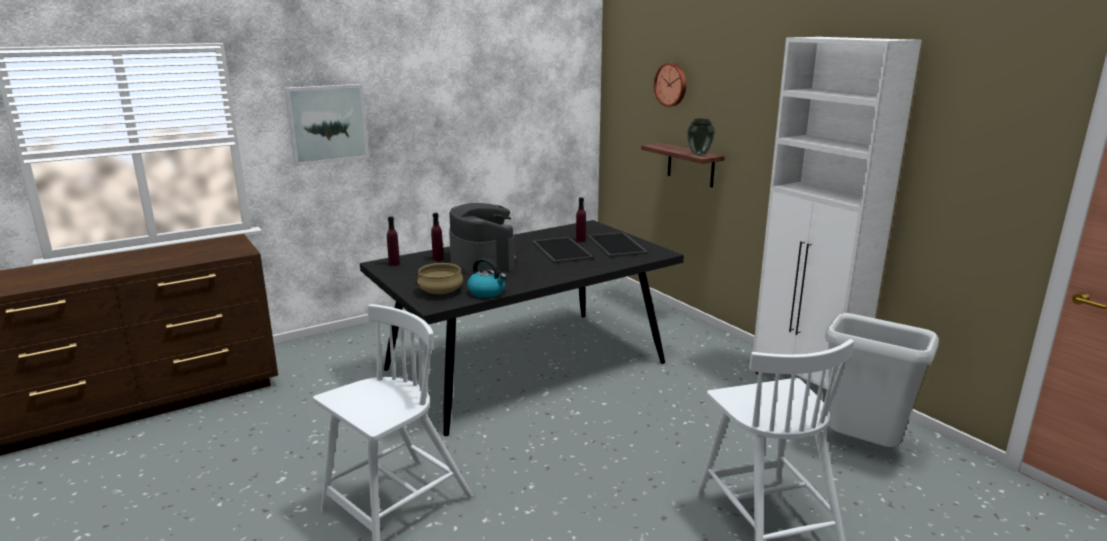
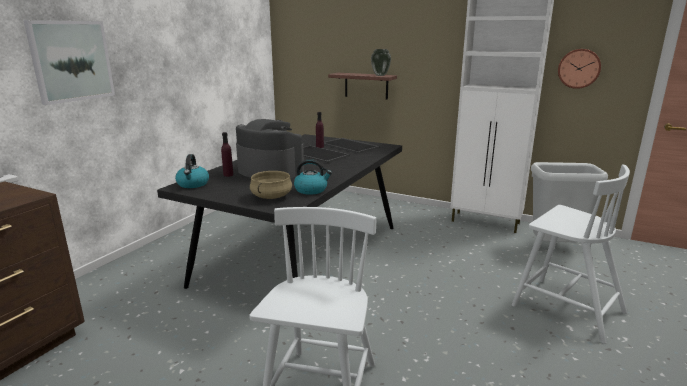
camera: 30 degrees left, 0 degrees up
(394, 263) = (193, 184): purple bottle -> kettle
(671, 84) = (343, 27): wall clock -> wall clock (579, 68)

